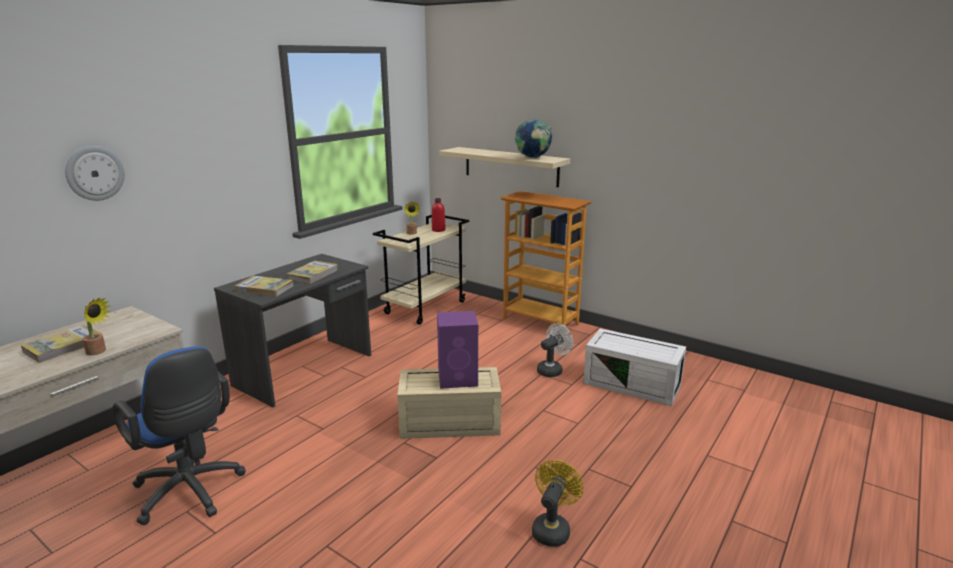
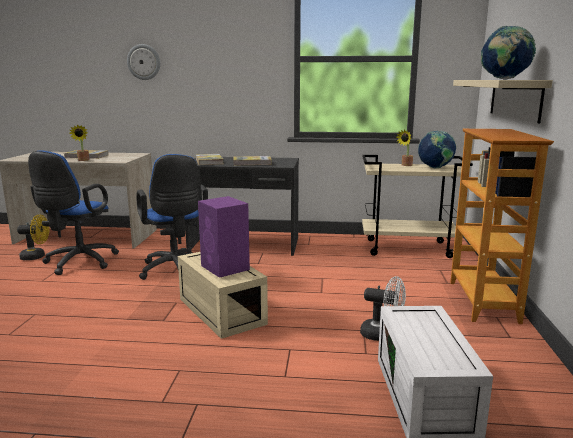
camera: 60 degrees right, 5 degrees down
(322, 426) = (176, 271): none -> blue office chair
(438, 230) = (435, 168): red bottle -> globe
(552, 528) = (80, 405): yellow fan -> yellow fan (36, 256)

